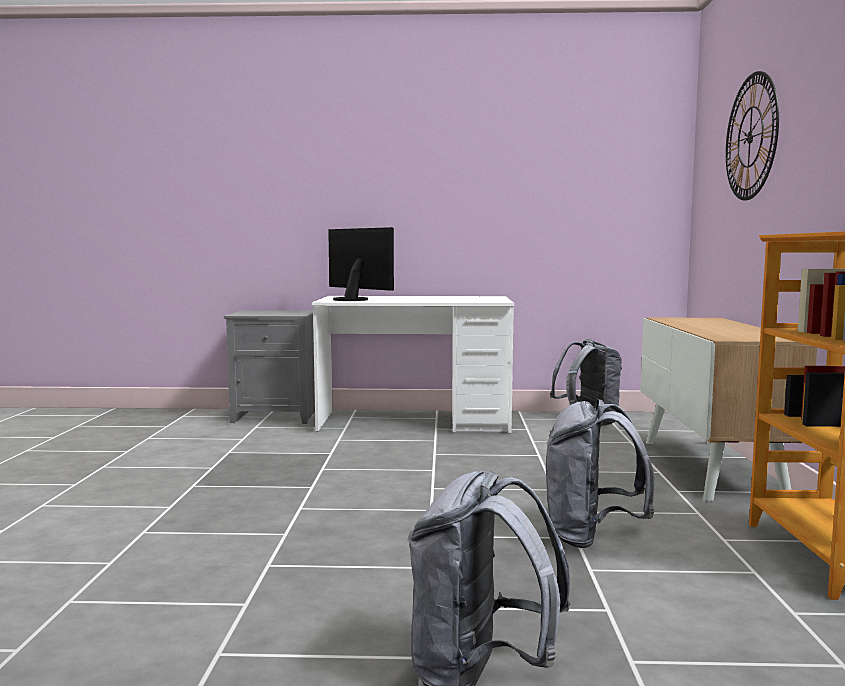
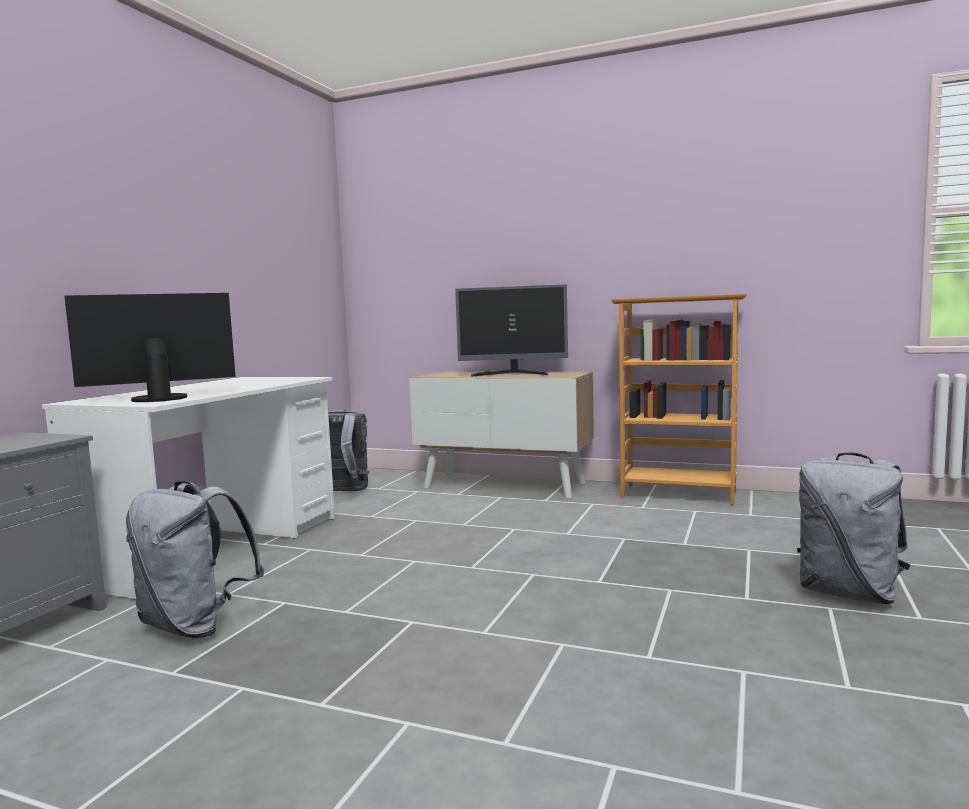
camera: 70 degrees left, 0 degrees up
(591, 537) = (626, 534): grey backpack -> grey backpack (195, 626)
(724, 329) = (513, 374): none -> monitor
(750, 137) = (459, 226): wall clock -> none

